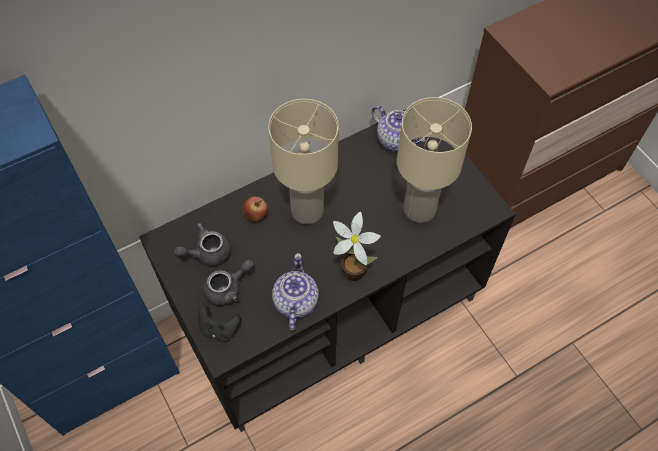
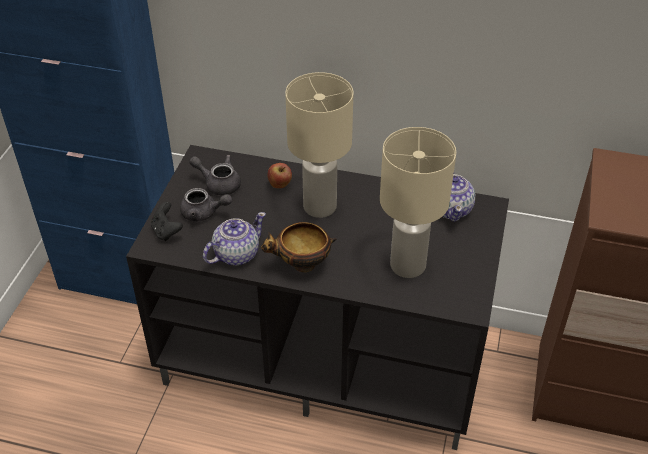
camera: 45 degrees right, 15 degrees down
(352, 270) = (301, 265): potted plant -> bowl

